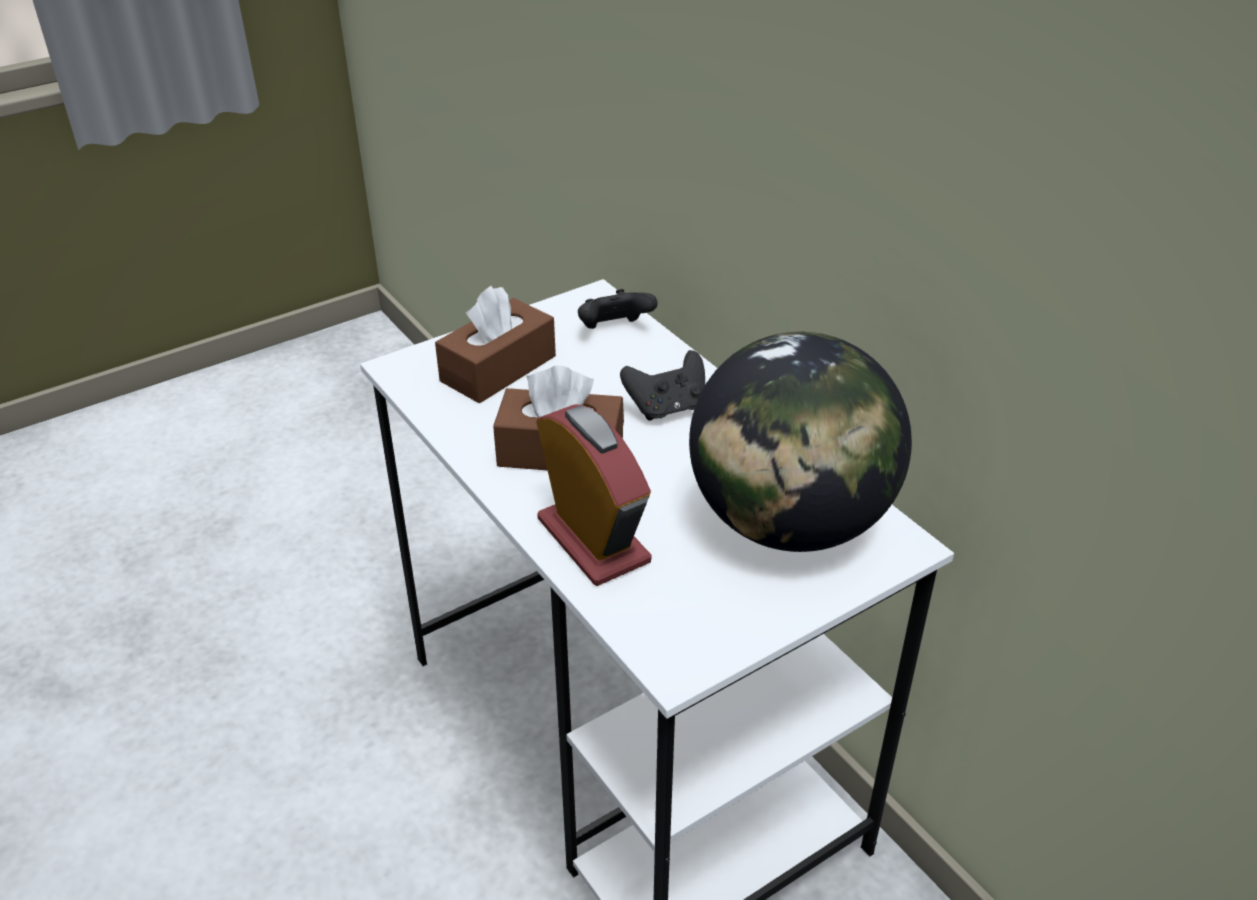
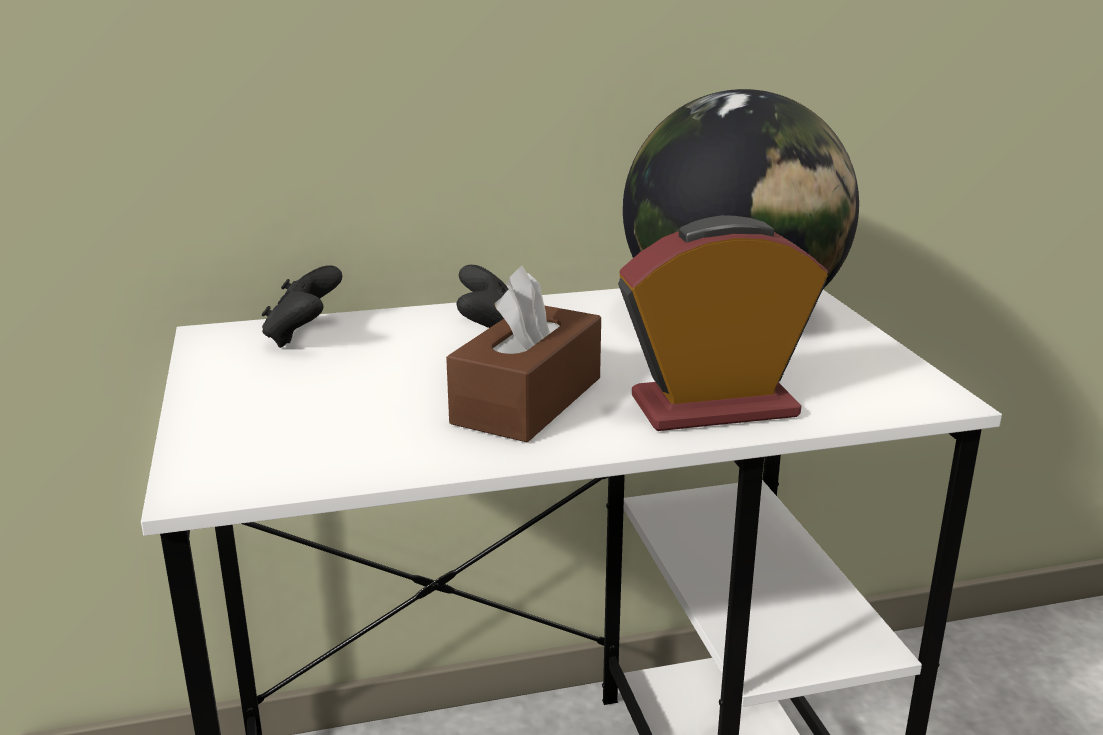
camera: 70 degrees left, 15 degrees down
(498, 369) = (300, 413): brown tissue box -> none

